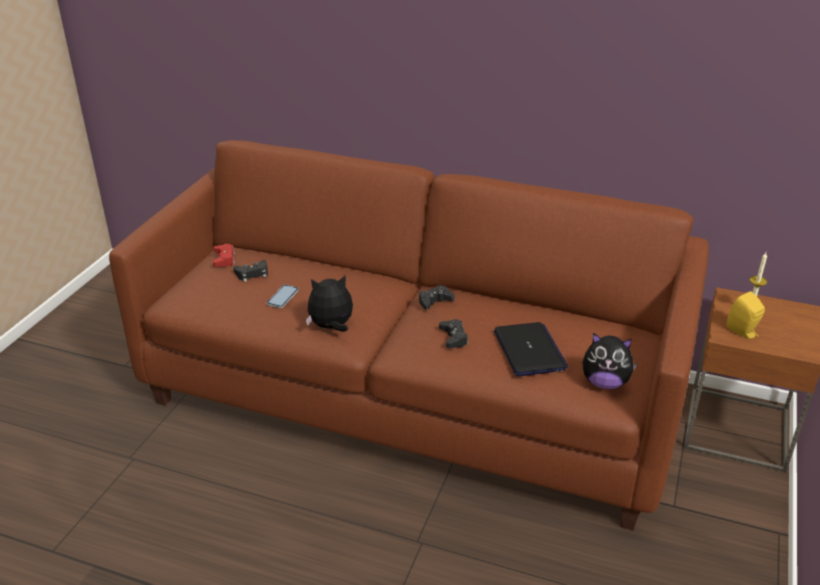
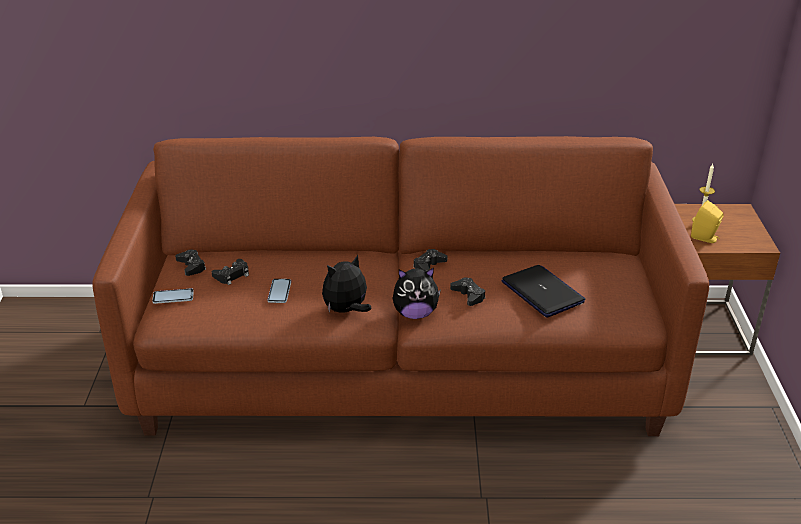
camera: 20 degrees left, 0 degrees up
(191, 283) = (173, 297): none -> phone
(224, 259) = (191, 266): red game controller -> black game controller
(605, 383) = (621, 306): plush toy -> plush toy (415, 314)

